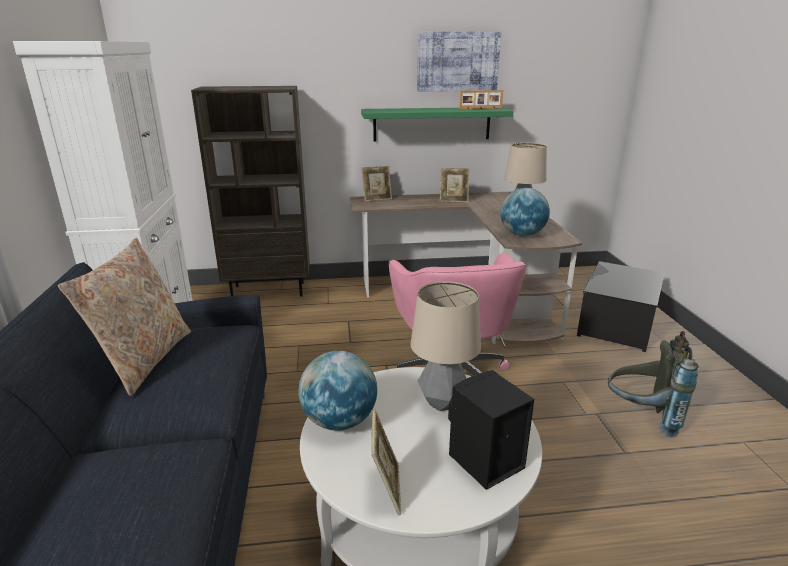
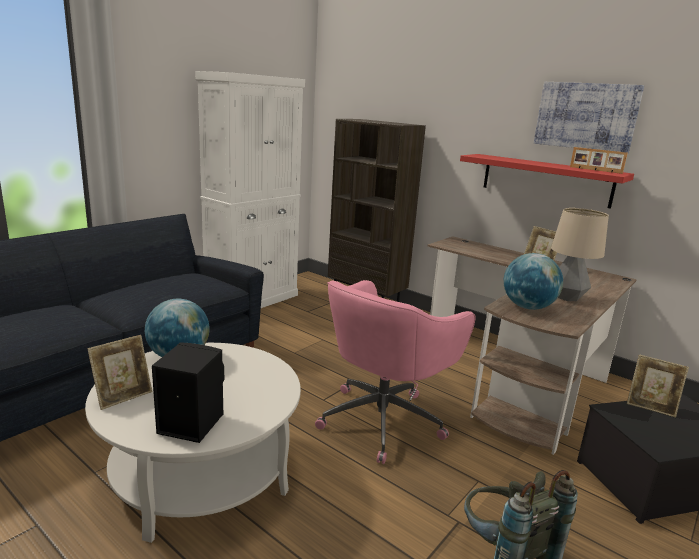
camera: 45 degrees right, 5 degrees down
(144, 359) = (157, 278): beige pillow -> none
(377, 199) = (469, 244): picture frame -> picture frame (650, 407)
(432, 124) = (546, 180): green shelf -> red shelf
(442, 403) = (245, 384): table lamp -> none

